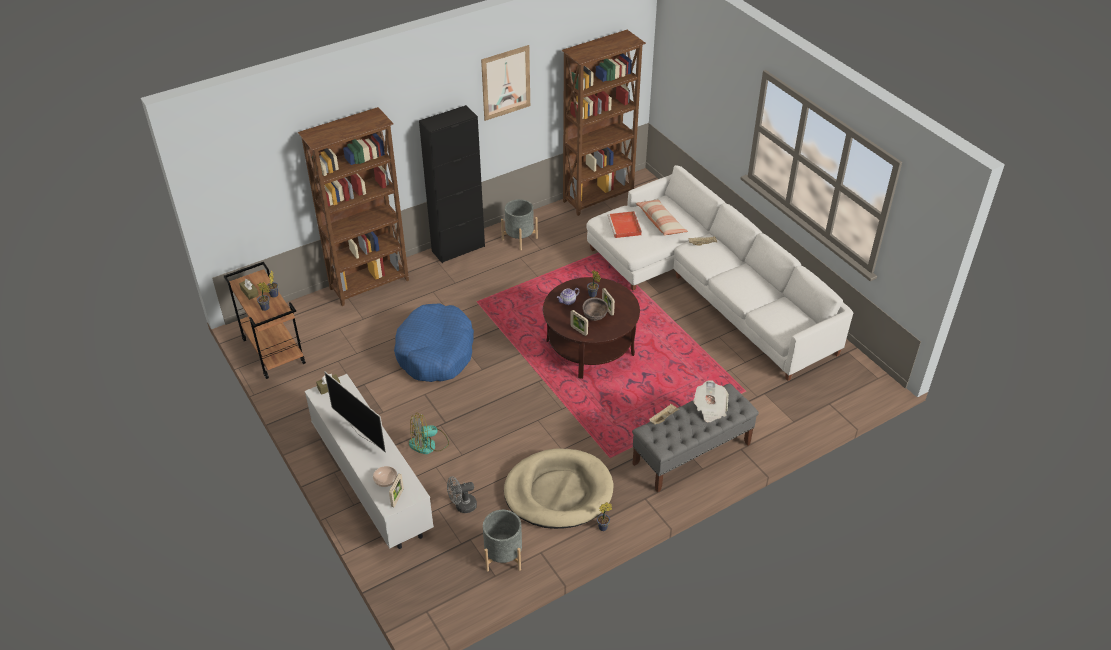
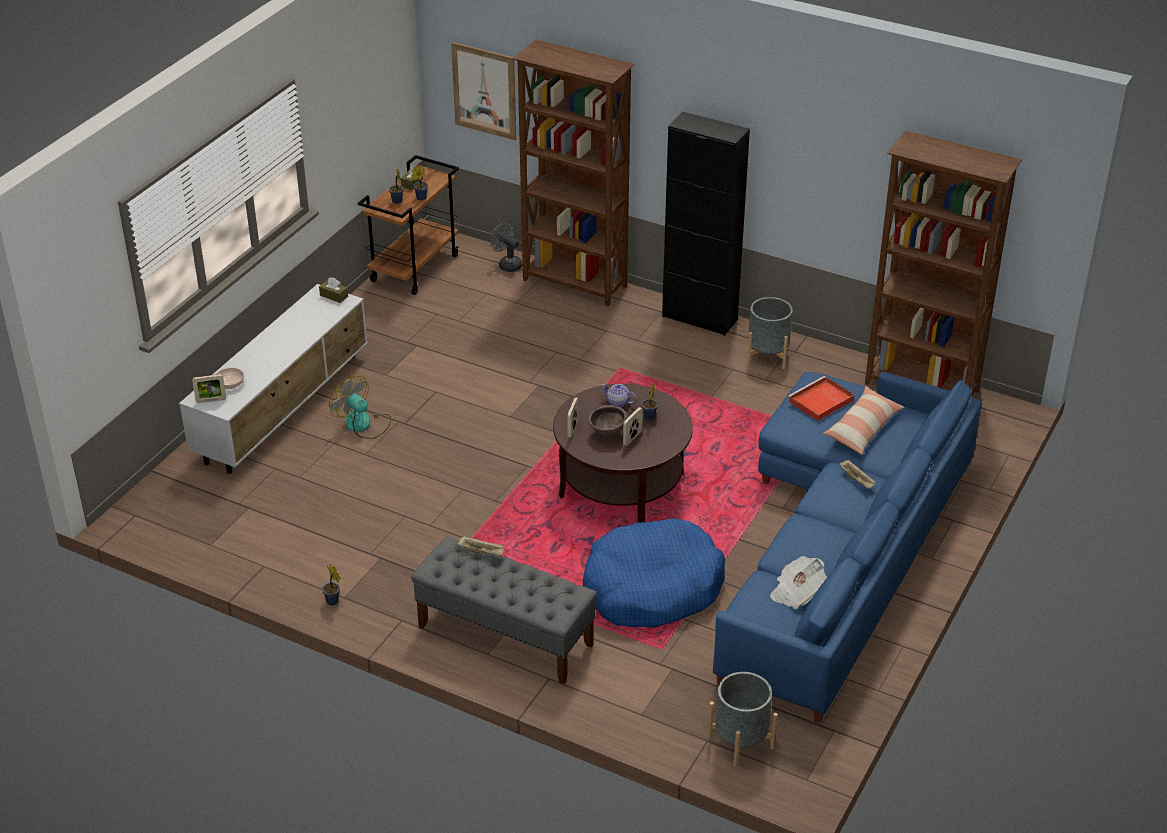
camera: 60 degrees right, 5 degrees down
(362, 432) = (285, 342): television -> none
(435, 352) = (507, 373): blue dog bed -> blue dog bed (651, 588)
(462, 506) = (291, 483): grey fan -> grey fan (507, 264)
(503, 556) = (240, 540): grey planter -> grey planter (740, 742)
(506, 82) = (817, 132): picture -> picture (484, 91)
(558, 492) = (362, 547): beige dog bed -> none
(708, 286) = (841, 547): white sofa -> blue sofa
(710, 408) = (530, 586): newspaper -> newspaper (797, 593)

